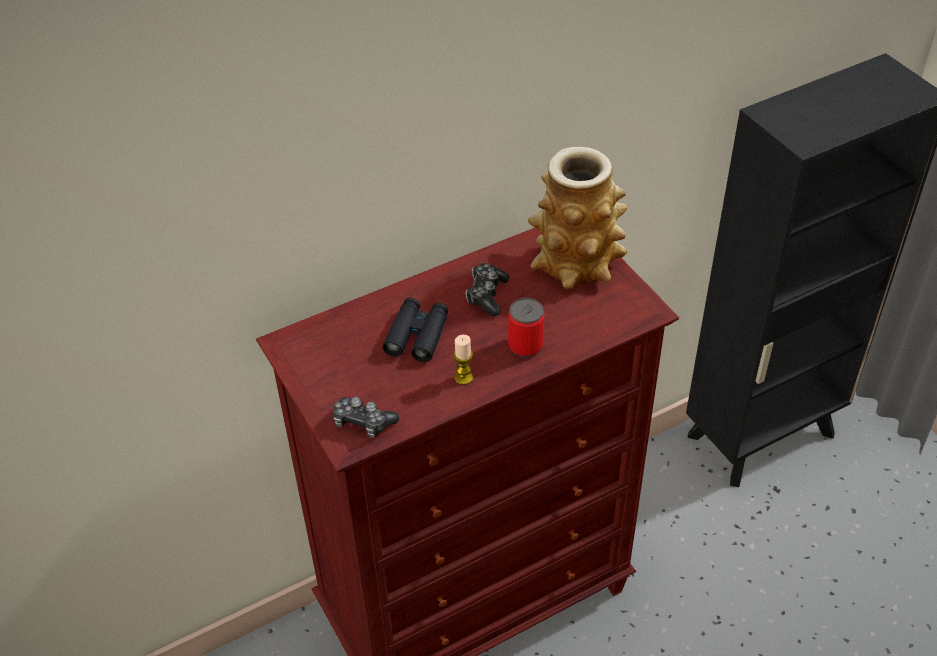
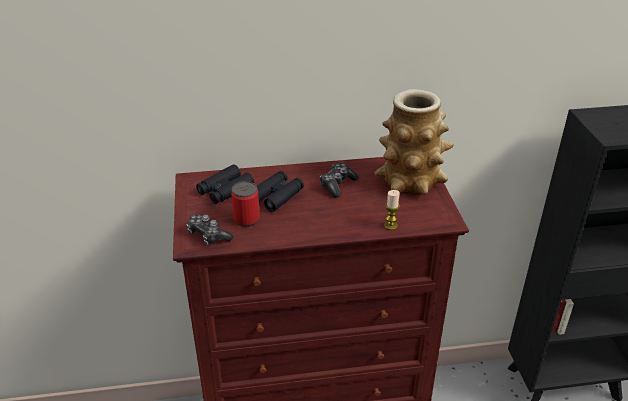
camera: 20 degrees right, 10 degrees down
(343, 346) = (225, 190): none -> black binoculars
(463, 378) = (292, 227): candle -> candle (390, 226)
(525, 346) = (346, 220): can -> can (246, 219)

